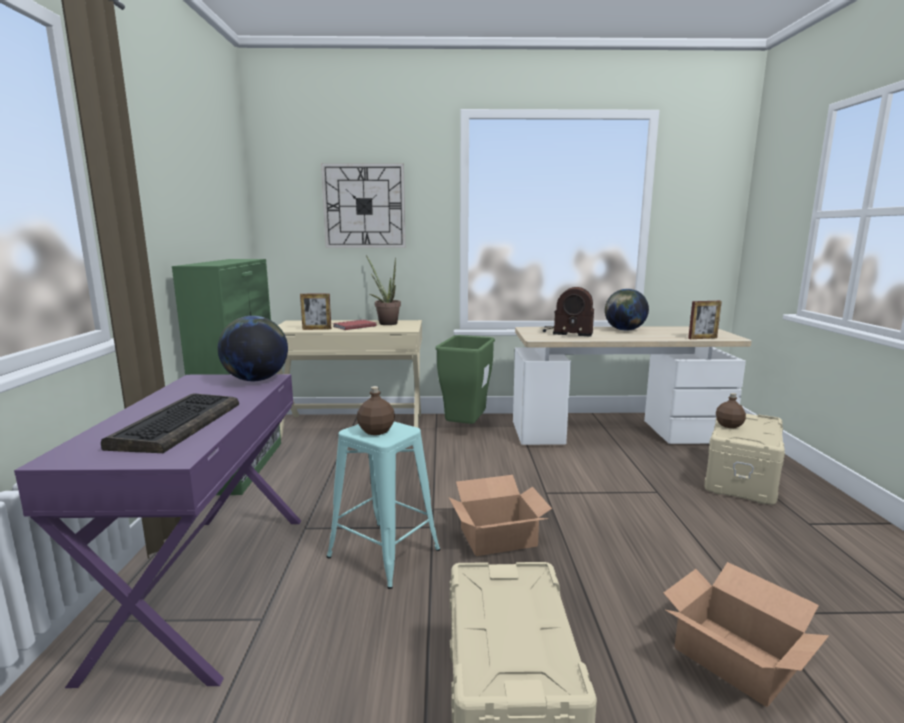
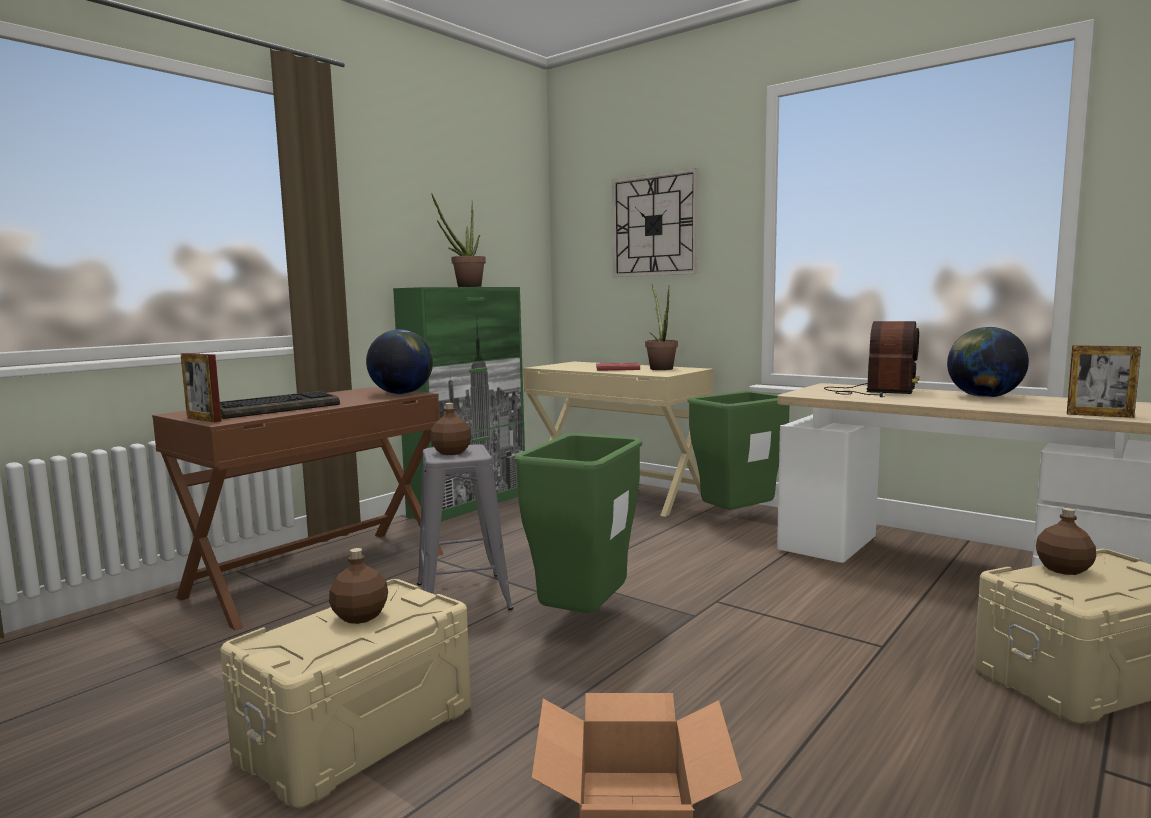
camera: 40 degrees right, 5 degrees down
(207, 585) = (318, 573): purple desk -> brown desk
(231, 261) = (465, 286): none -> potted plant
(317, 329) = (575, 368): picture frame -> picture frame (204, 419)
(384, 553) = (462, 596): turquoise stool -> grey stool
(497, 537) = (584, 619): cardboard box -> green trash can
(501, 610) = (361, 617): none -> brown bottle
(567, 332) = (874, 392): radio -> radio turned 120 degrees counterclockwise

